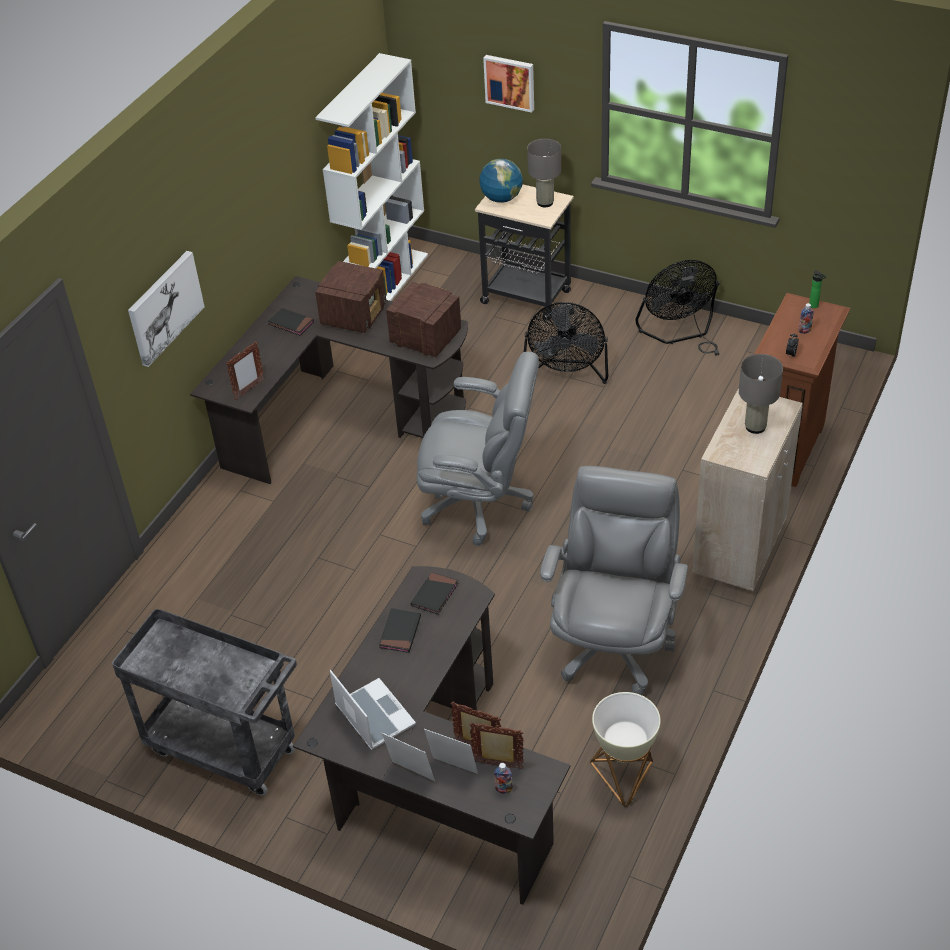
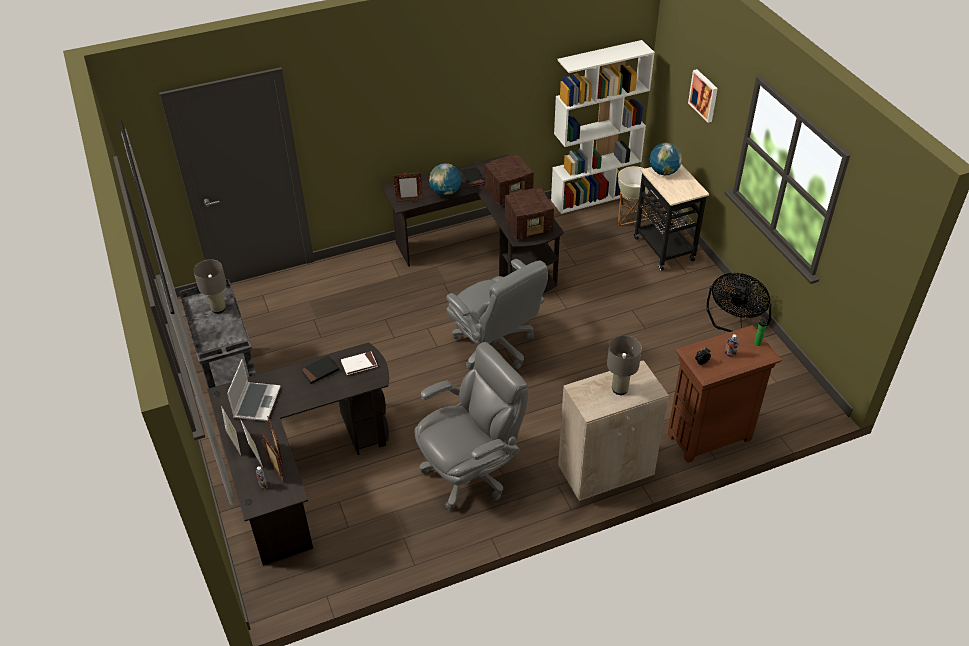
camera: 40 degrees right, 0 degrees up
(164, 307) = (372, 123): picture -> none
(280, 356) = (445, 192): none -> globe
(425, 337) = (529, 227): radio -> radio turned 90 degrees clockwise
(434, 595) = (359, 364): black book -> white book
(545, 202) = (686, 188): grey table lamp -> grey table lamp (218, 309)
(564, 369) = (634, 304): black fan -> none
(624, 775) = (389, 544): planter -> planter (630, 216)

